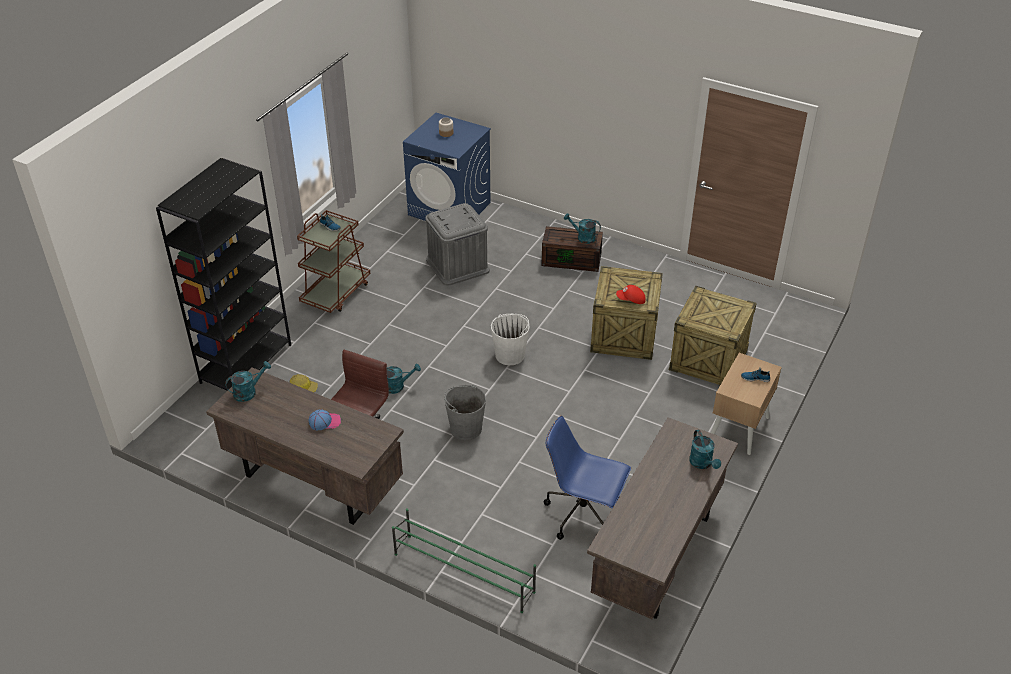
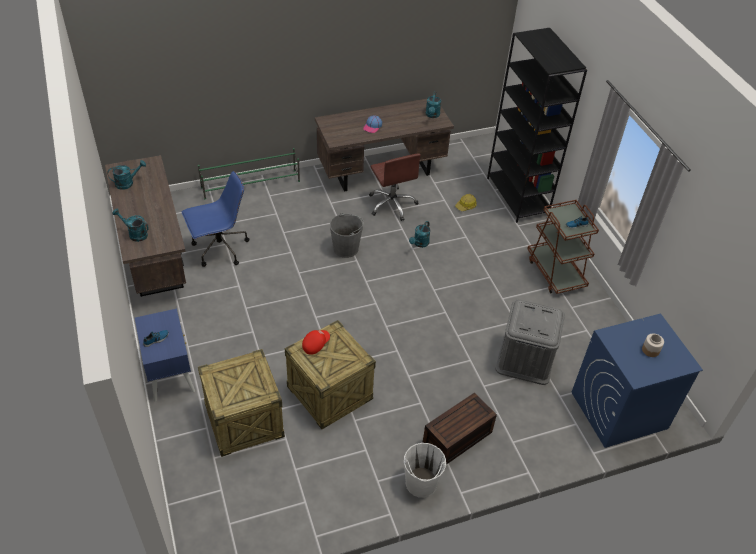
camera: 130 degrees right, 5 degrees up
(510, 355) = (386, 314): white bucket -> white bucket (421, 483)
(583, 237) = (453, 426): turquoise watering can -> turquoise watering can (127, 183)
(739, 428) = (170, 375): beige nightstand -> blue nightstand

